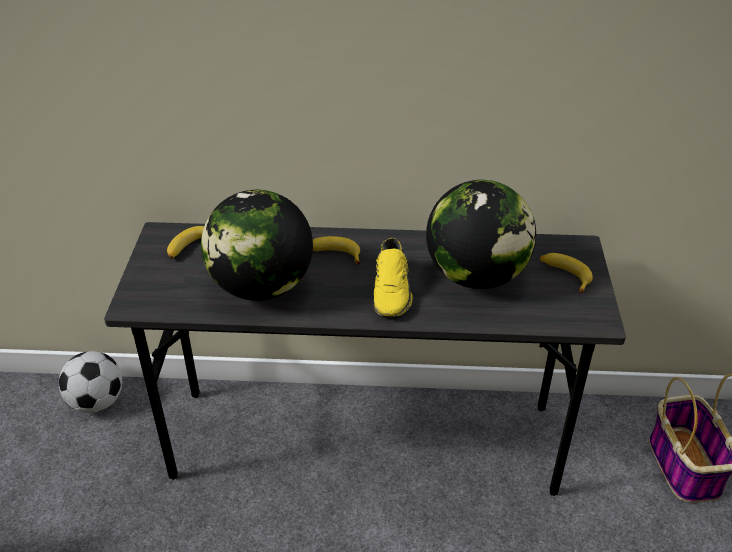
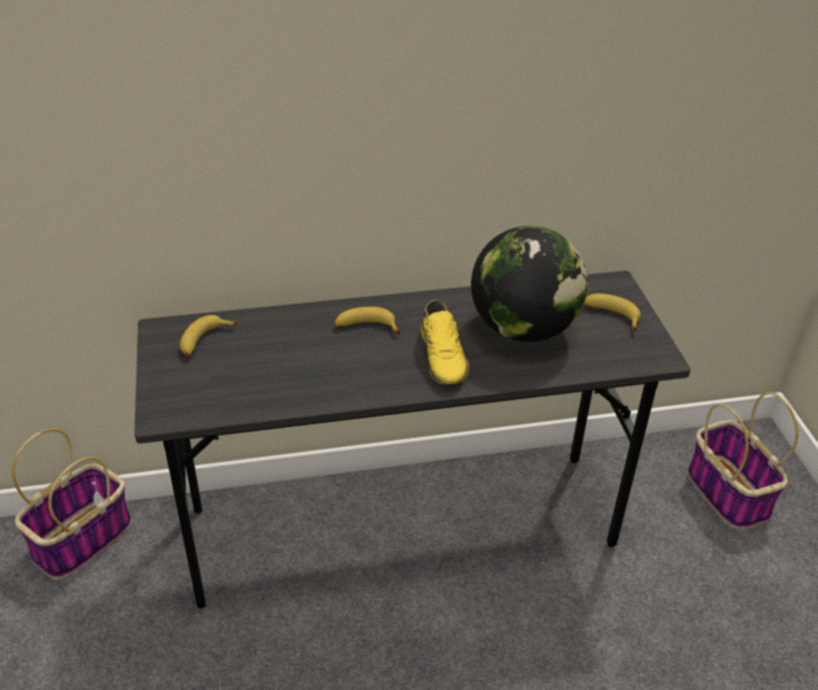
camera: 15 degrees left, 0 degrees up
(97, 402) = (83, 538): football -> basket
(262, 287) = (301, 373): globe -> none

